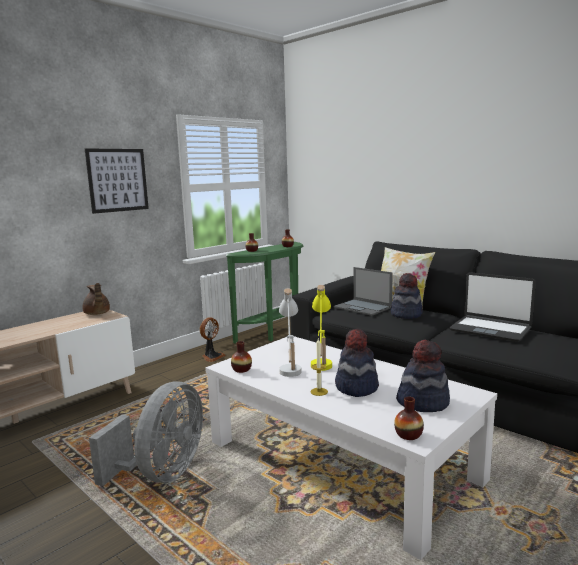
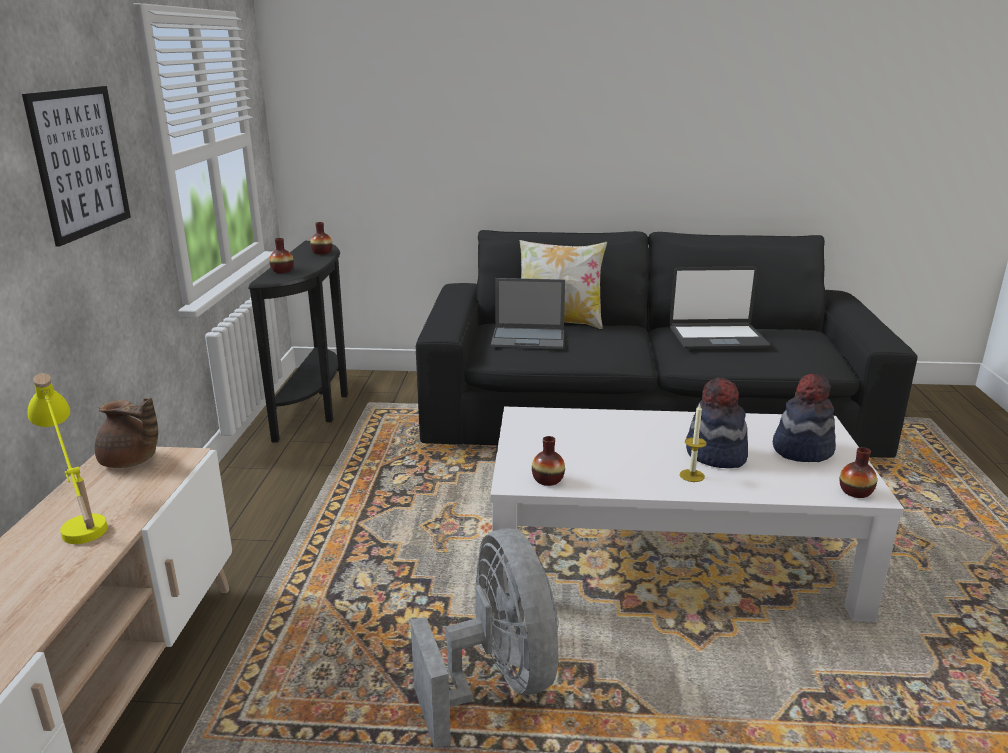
camera: 40 degrees left, 10 degrees up
(212, 357) = (274, 477): fan -> none
(275, 333) = (317, 406): green console table -> black console table
(290, 365) = (594, 452): white table lamp -> none
(321, 360) = (614, 432): yellow table lamp -> yellow table lamp (79, 518)
(406, 314) = (598, 337): hat -> none

